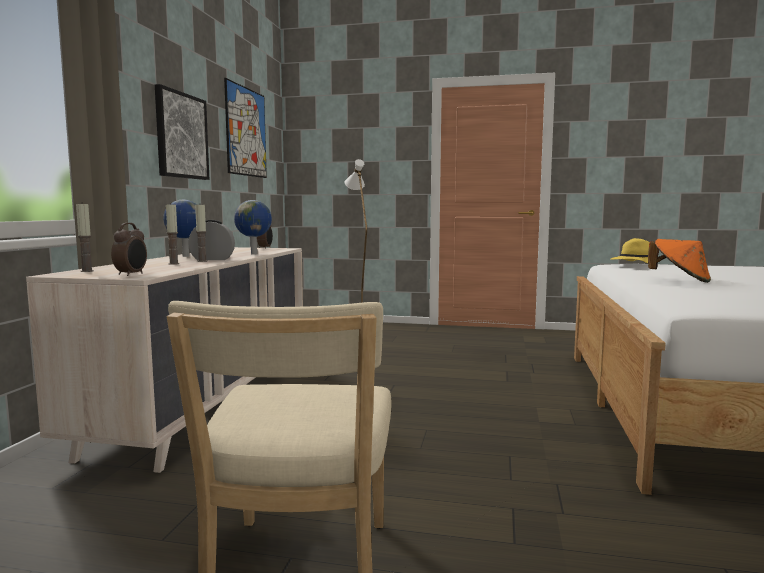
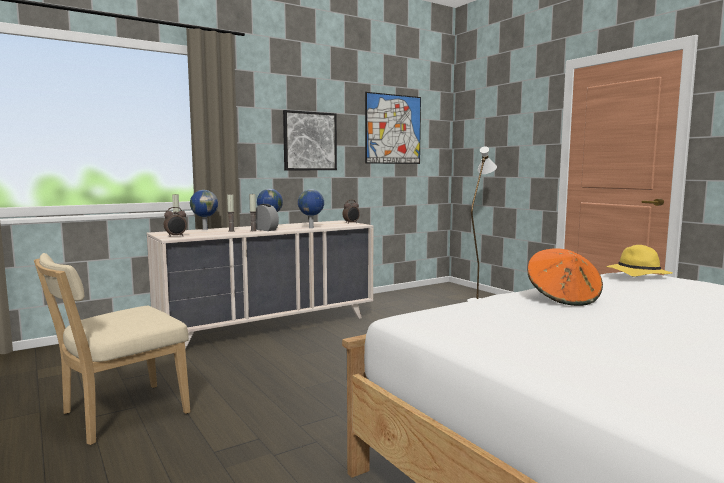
camera: 45 degrees right, 0 degrees up
(111, 265) = (205, 229): none -> globe

